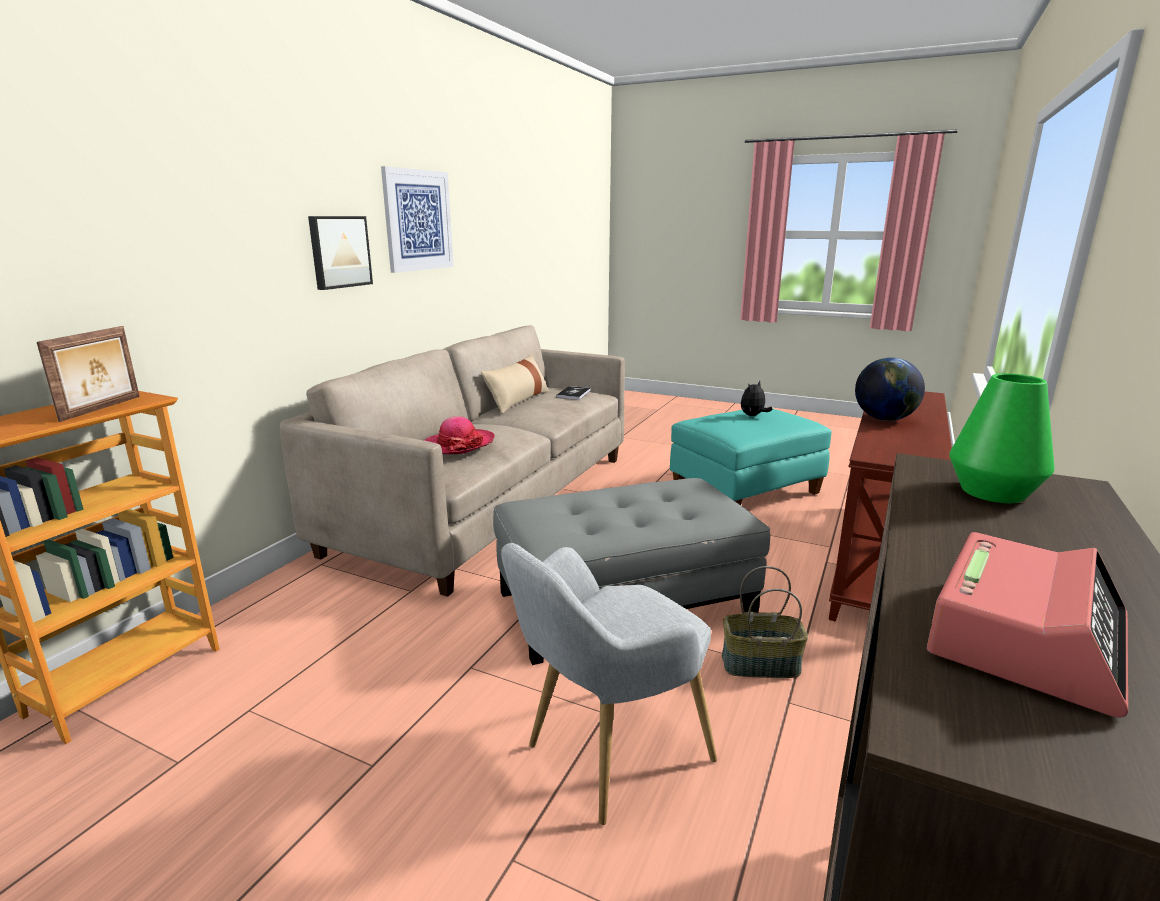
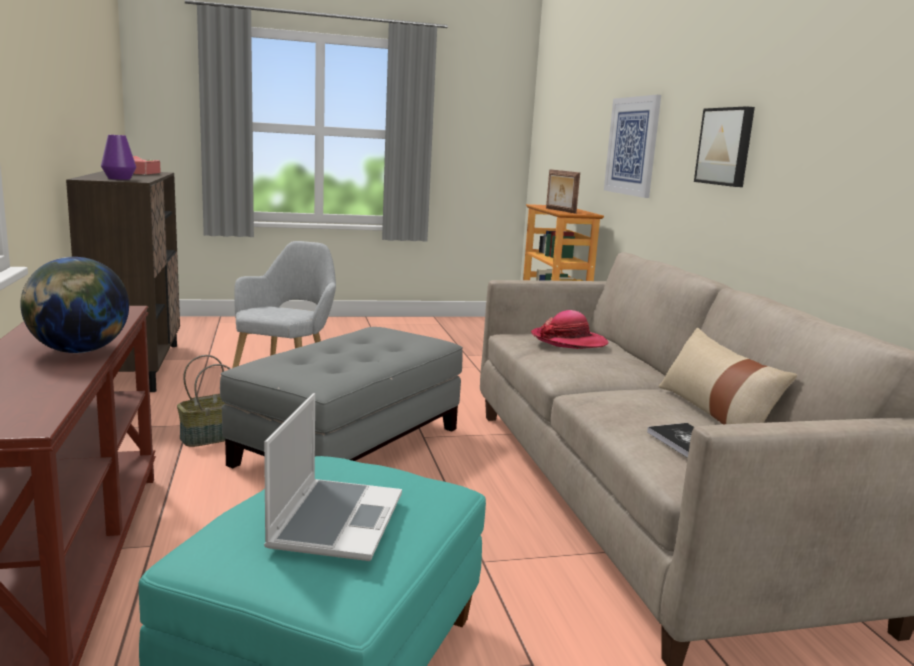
camera: 140 degrees right, 5 degrees down
(418, 220) = (829, 109): picture -> picture (632, 146)
(753, 416) = (335, 520): plush toy -> laptop
(992, 492) = (119, 178): green vase -> purple vase

